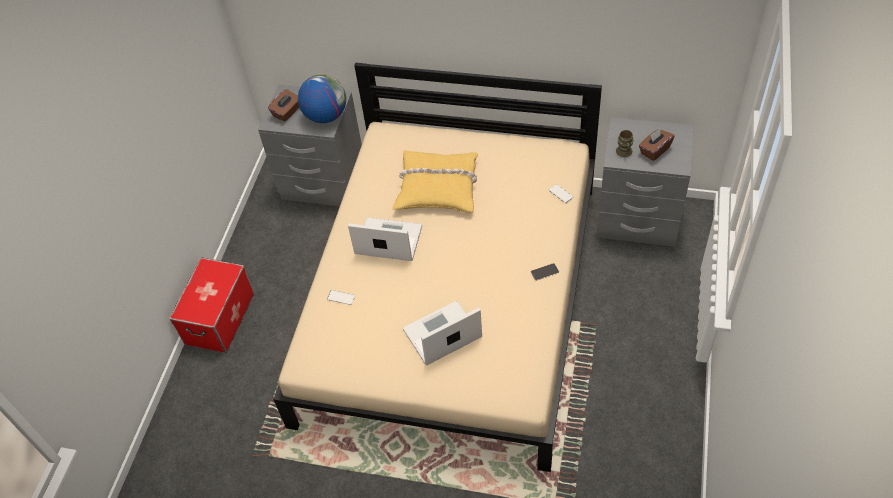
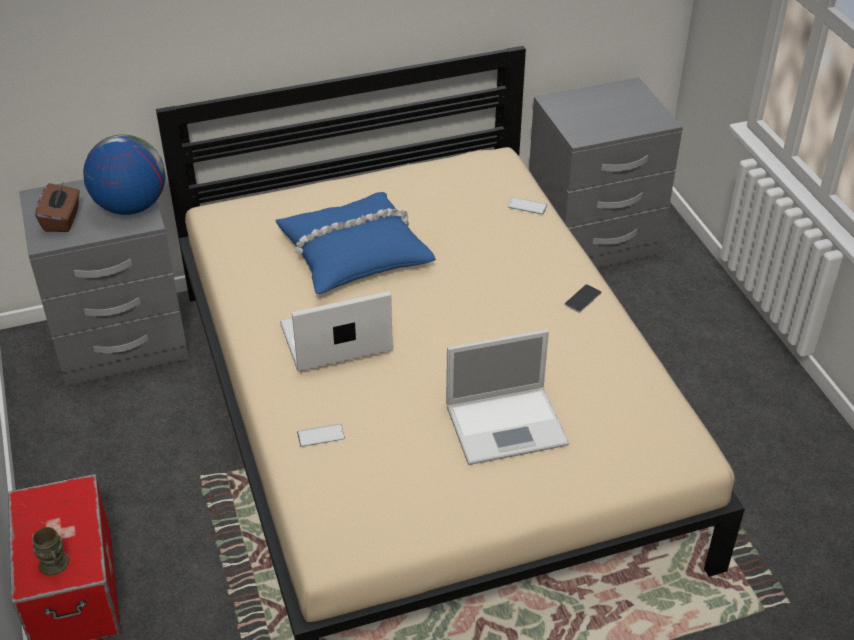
camera: 35 degrees left, 10 degrees down
(437, 187) = (354, 253): yellow pillow -> blue pillow
(441, 334) = (508, 424): laptop -> laptop turned 135 degrees counterclockwise
(624, 153) = (585, 127): brown mug -> brown mug (56, 567)
(654, 150) = (618, 114): brown tissue box -> none

